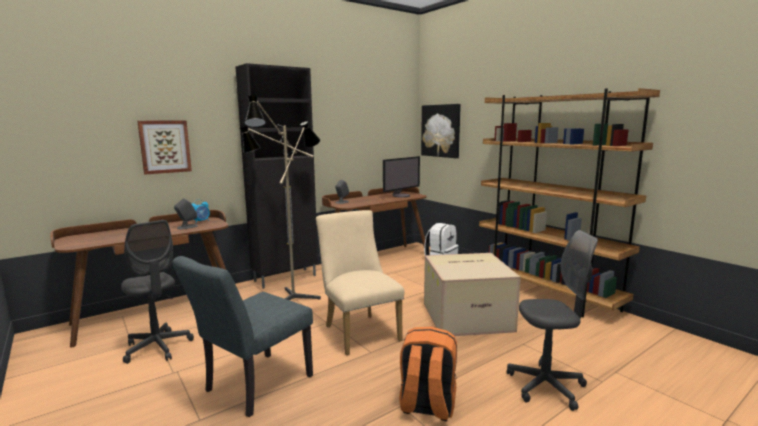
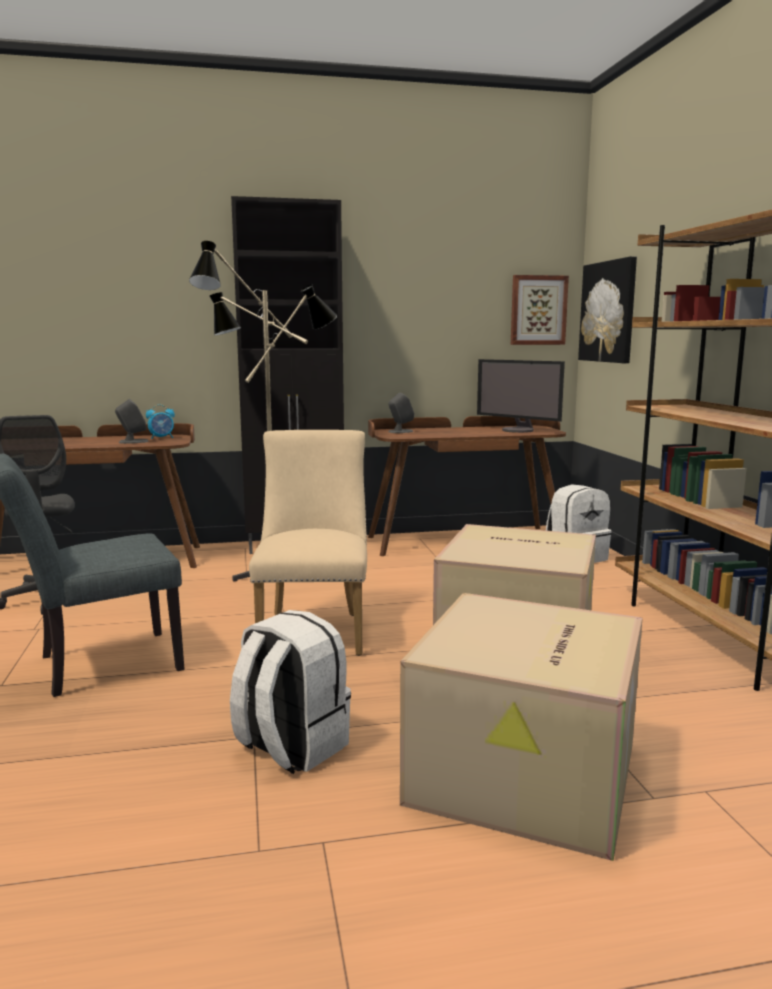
camera: 25 degrees right, 0 degrees up
(165, 146) = (126, 325): picture -> picture (538, 310)
(401, 195) = (518, 430): monitor -> monitor turned 60 degrees clockwise
(427, 406) = (290, 747): orange backpack -> white backpack
(546, 386) = (526, 775): grey office chair -> cardboard box

